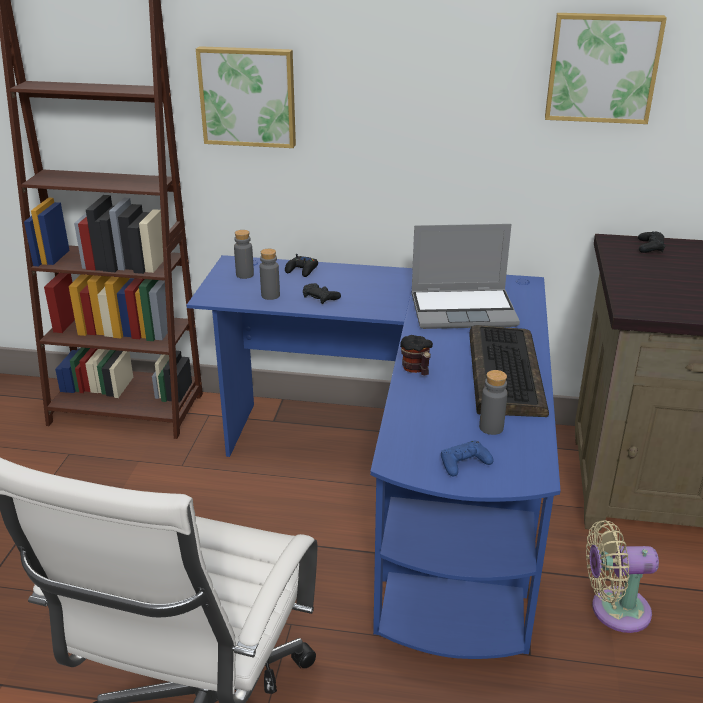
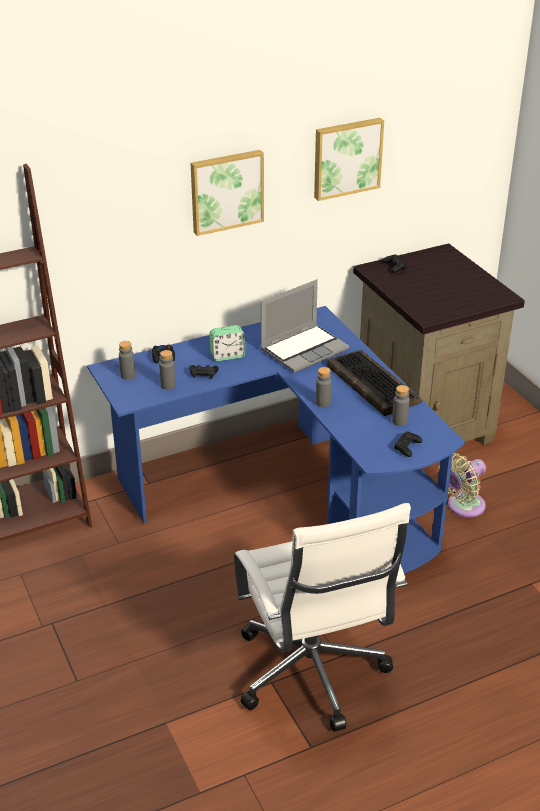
camera: 35 degrees left, 5 degrees up
(248, 96) = (101, 236): picture -> picture (226, 191)
(369, 289) = (227, 355): none -> alarm clock
(416, 370) = (323, 402): mug -> grey bottle
(464, 463) = (407, 447): blue game controller -> black game controller

